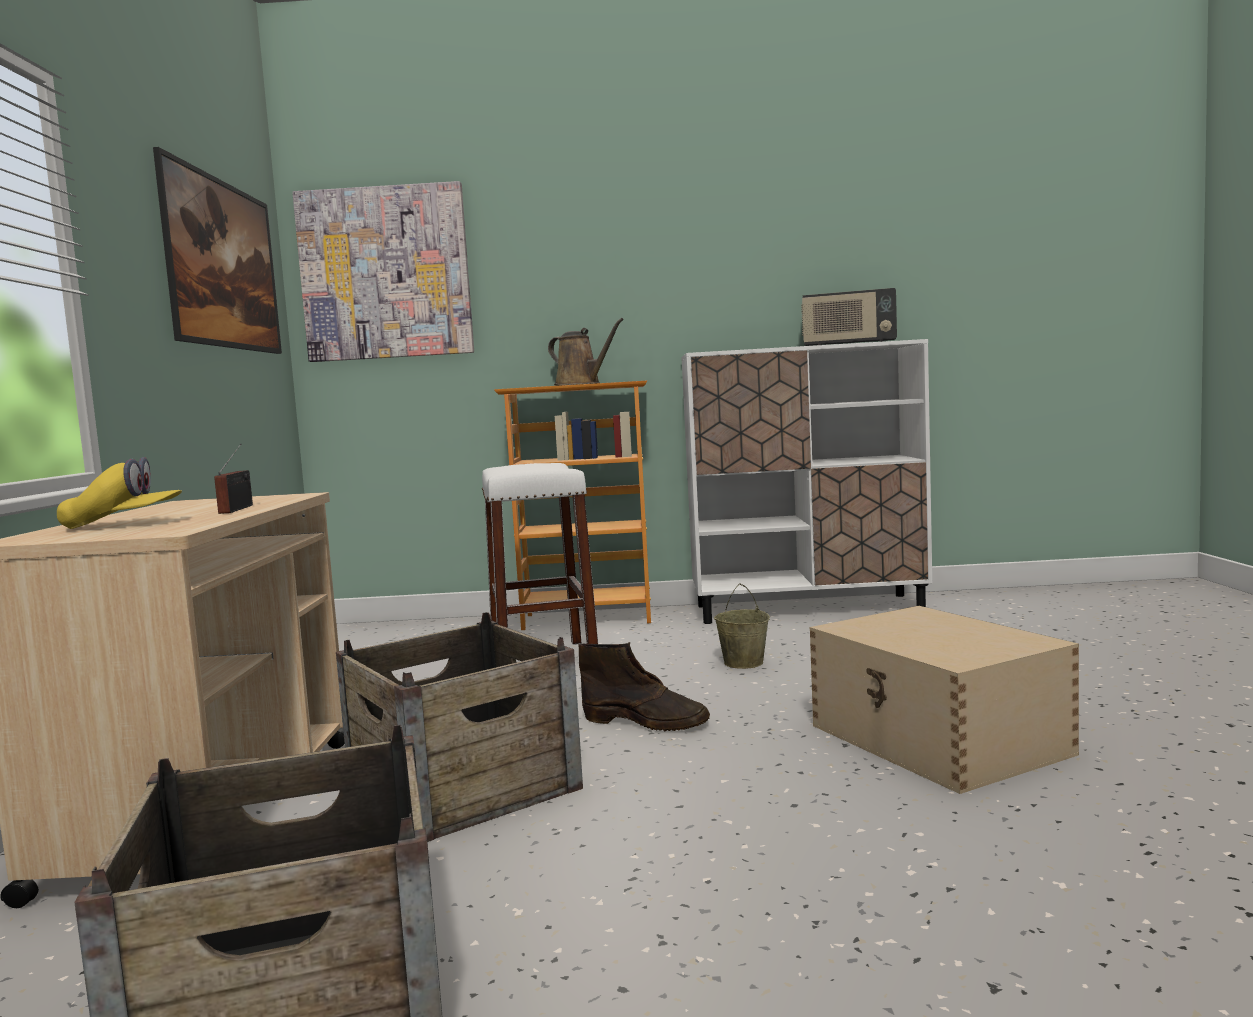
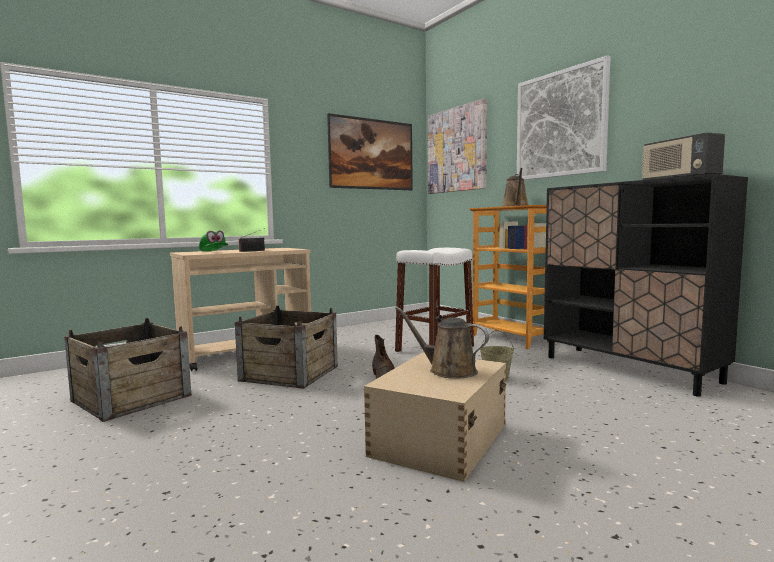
camera: 55 degrees right, 0 degrees up
(122, 525) = (213, 251): yellow cap -> green cap
(630, 251) = (560, 124): none -> picture
(808, 609) = (629, 369): white cabinet -> black cabinet
(929, 629) = (448, 371): none -> brown watering can

